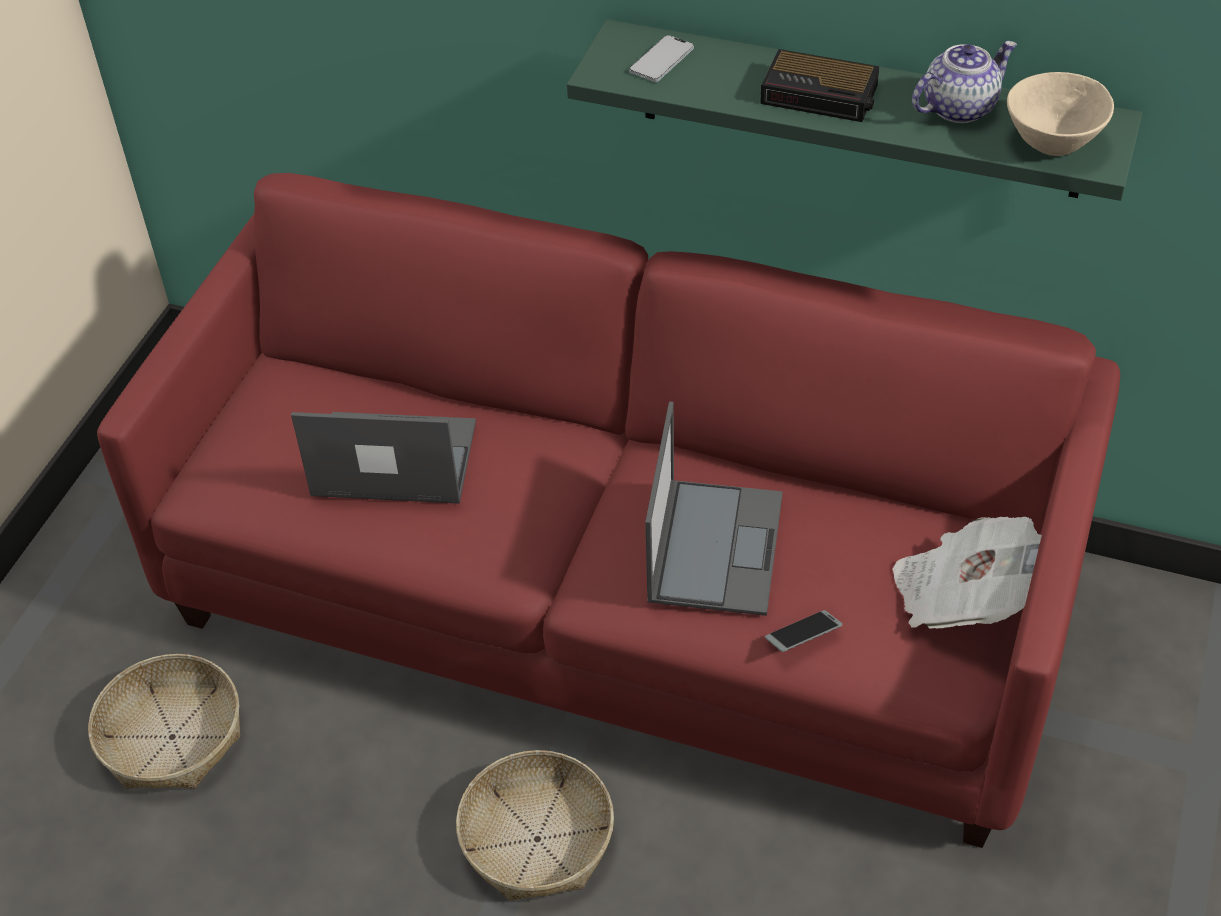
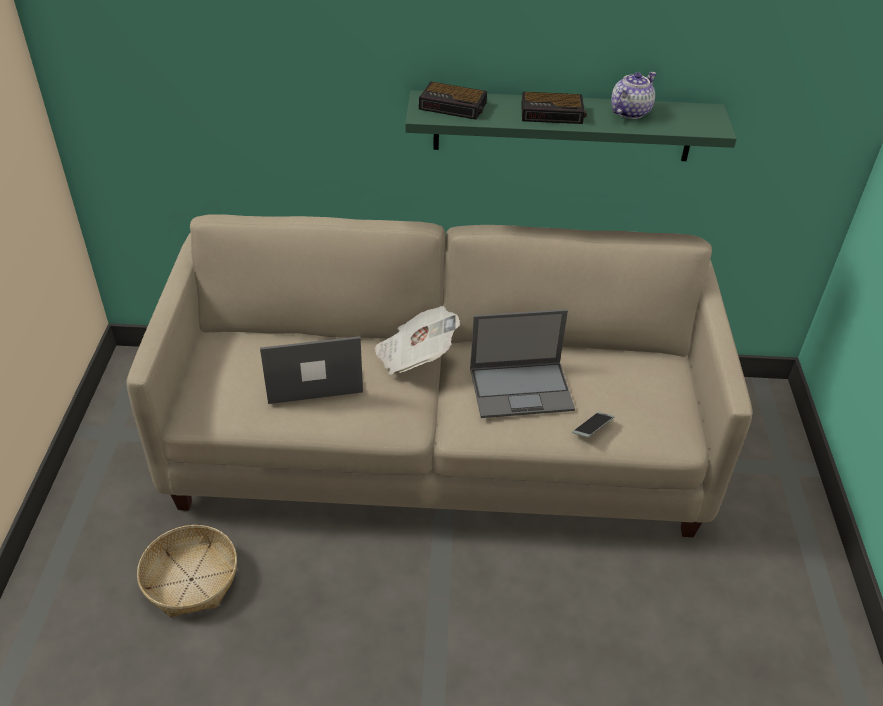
camera: 20 degrees left, 5 degrees down
(538, 839) = (444, 589): basket -> none
(620, 594) = (440, 441): red sofa -> beige sofa
(661, 60) = (454, 106): phone -> alarm clock
(715, 545) = (522, 389): laptop -> laptop turned 90 degrees clockwise
(963, 596) = (668, 391): newspaper -> newspaper (415, 356)
(1050, 141) = (686, 122): beige bowl -> none

